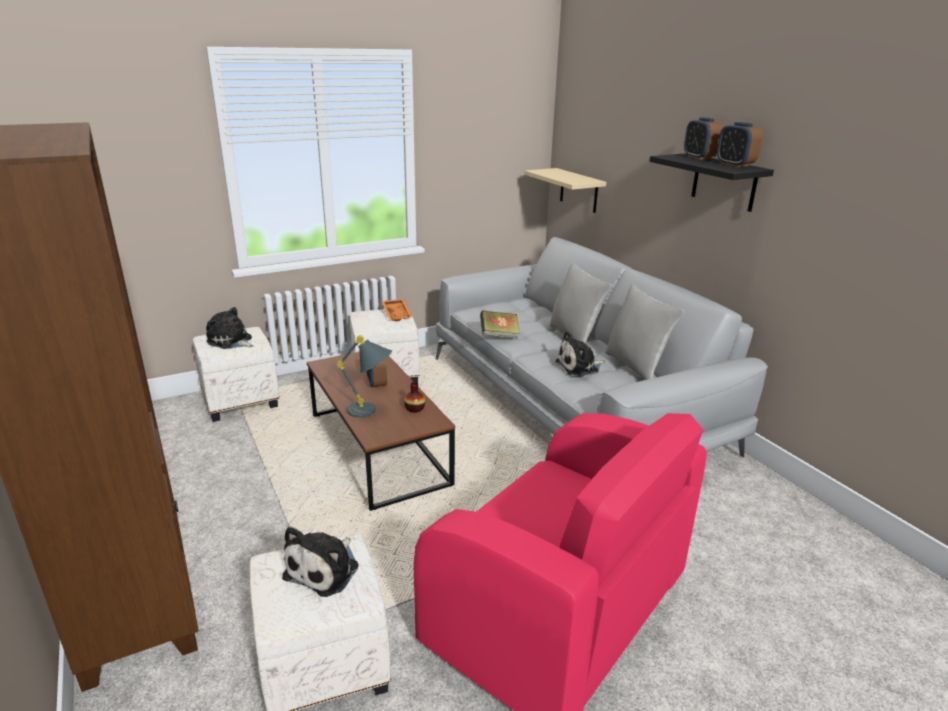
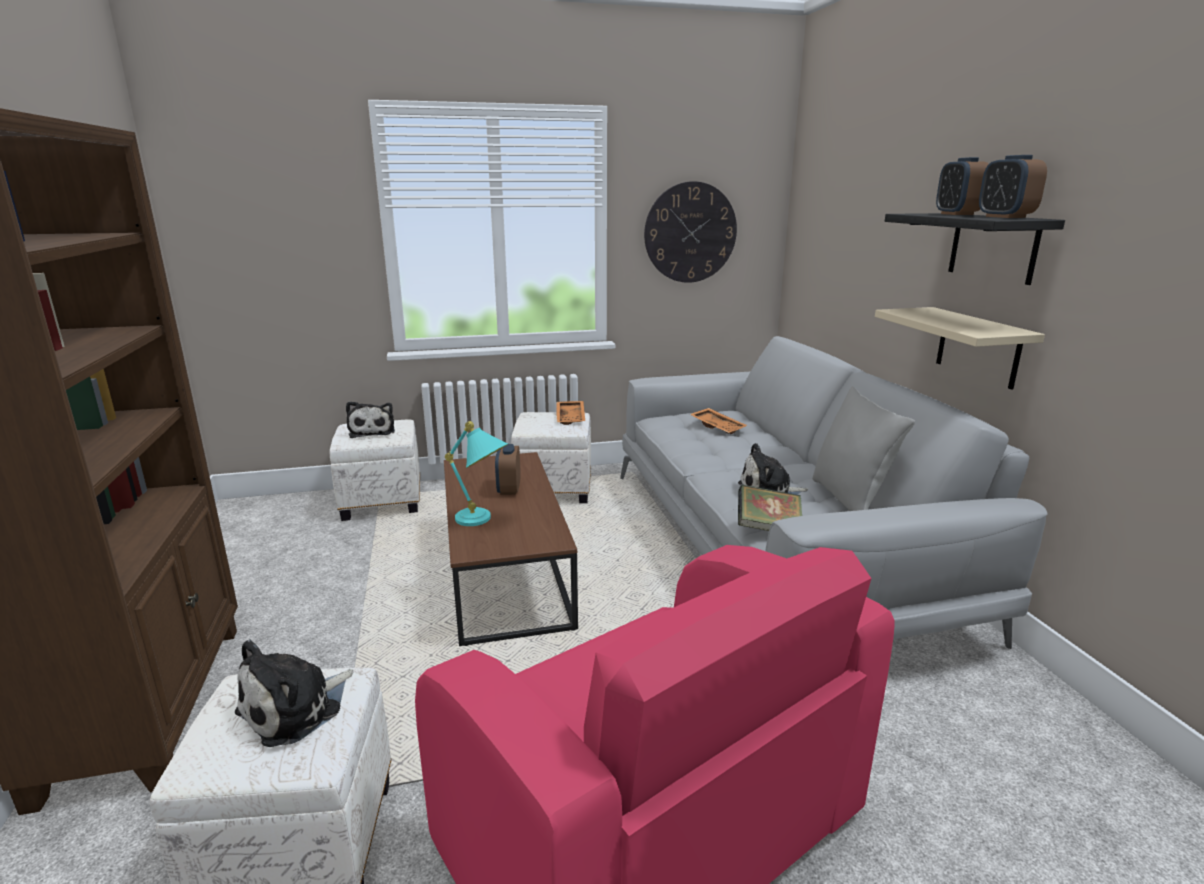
camera: 15 degrees right, 5 degrees down
(231, 341) = (372, 431): plush toy -> plush toy turned 150 degrees counterclockwise
(371, 412) = (483, 521): grey table lamp -> turquoise table lamp
(414, 409) = (537, 523): vase -> none
(479, 153) = (690, 233): none -> wall clock
(499, 335) = (680, 448): book -> book (768, 529)
(520, 314) = (718, 427): none -> orange tray
(574, 337) = (779, 458): grey pillow -> none
(578, 190) = (813, 279): beige shelf -> beige shelf (978, 347)

